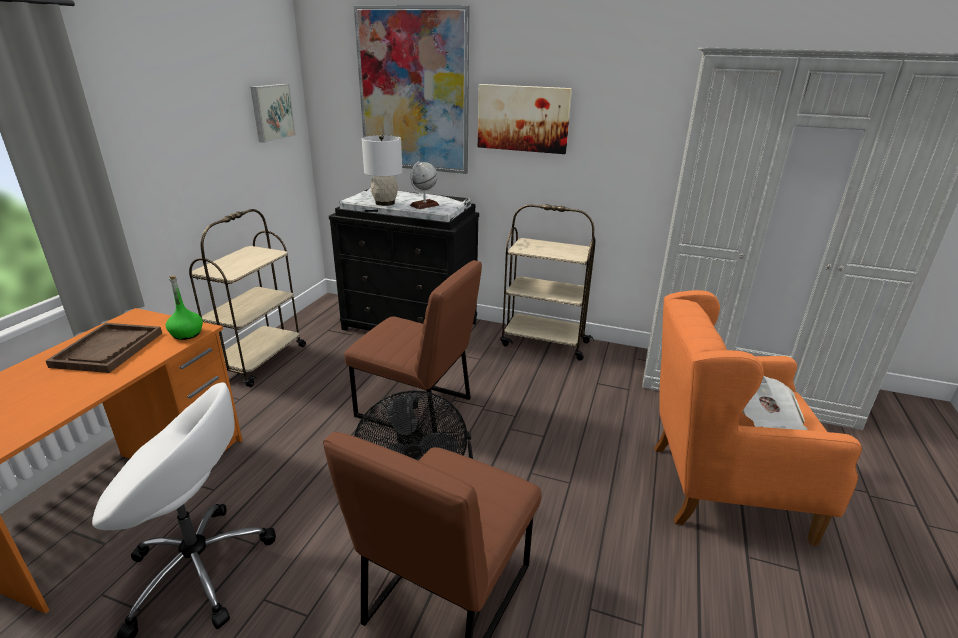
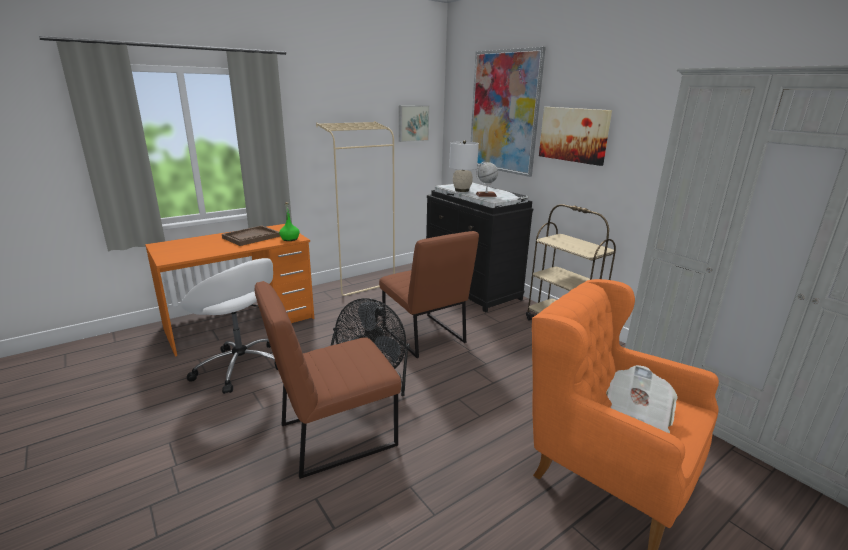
camera: 35 degrees right, 5 degrees down
(260, 362) = (361, 284): beige cart -> beige clothes rack

